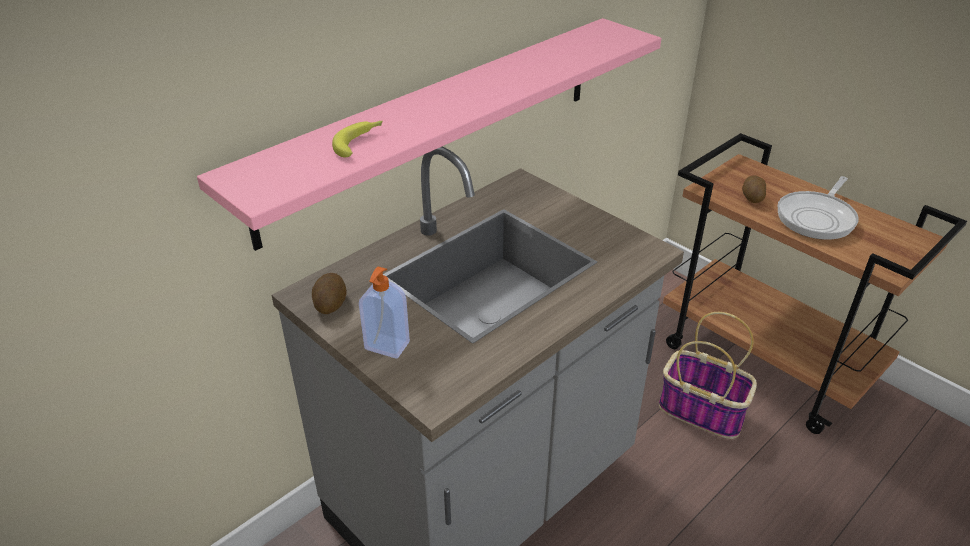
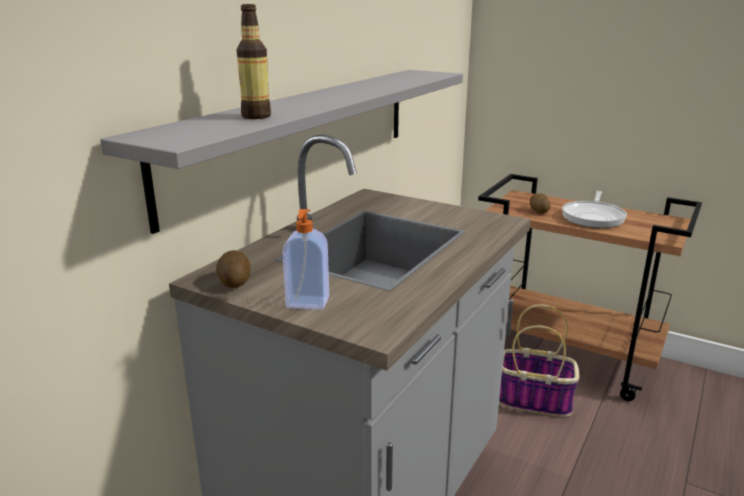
camera: 15 degrees left, 15 degrees down
(360, 142) = (256, 116): banana -> bottle
(437, 124) = (301, 134): pink shelf -> grey shelf

